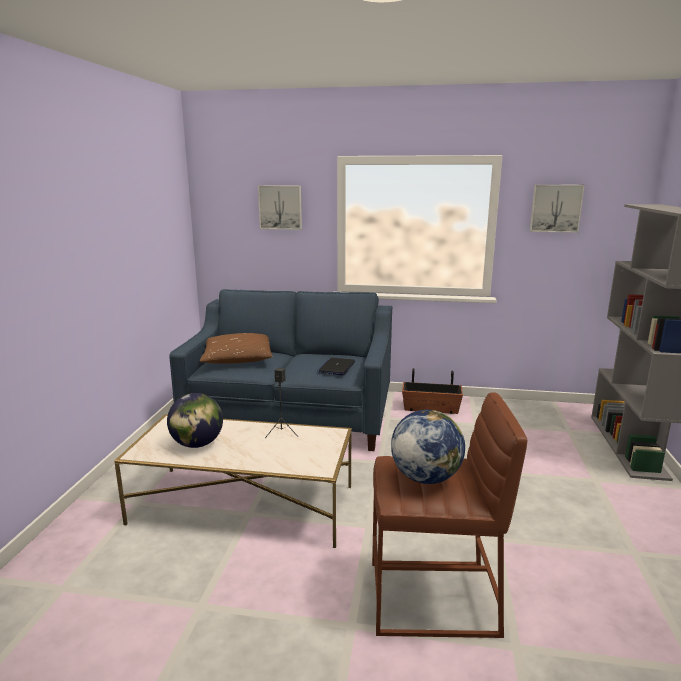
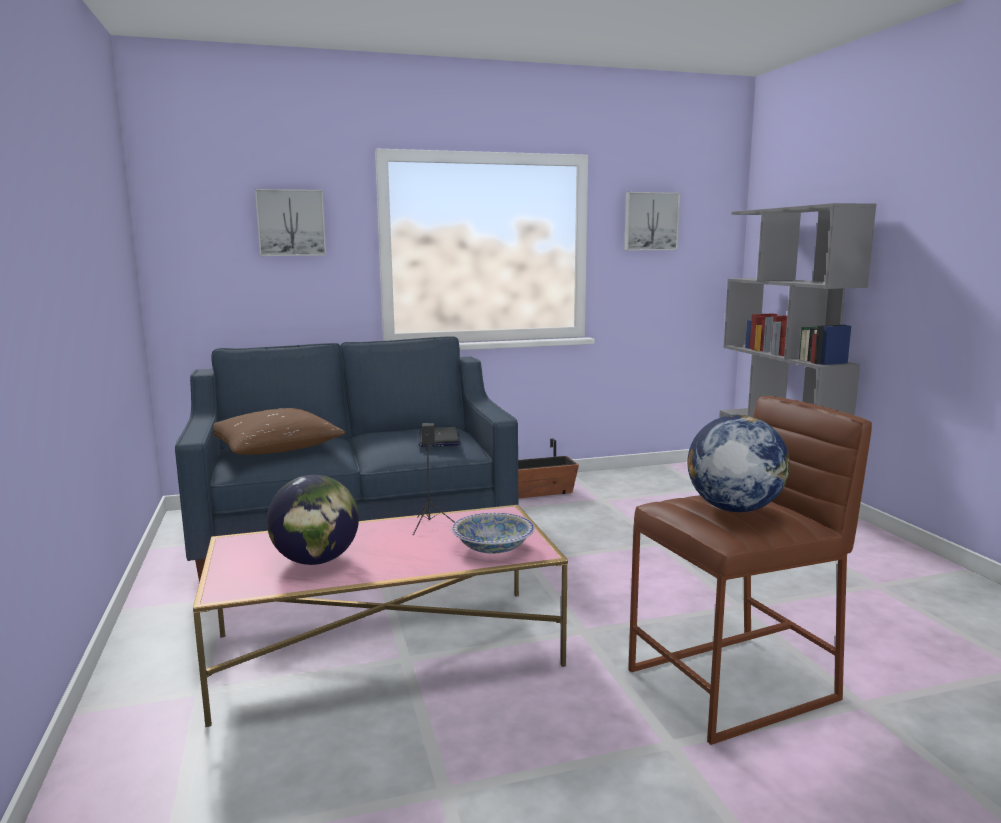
camera: 25 degrees left, 5 degrees down
(244, 504) = (386, 649): white coffee table -> pink coffee table
(300, 459) = (493, 548): none -> bowl

